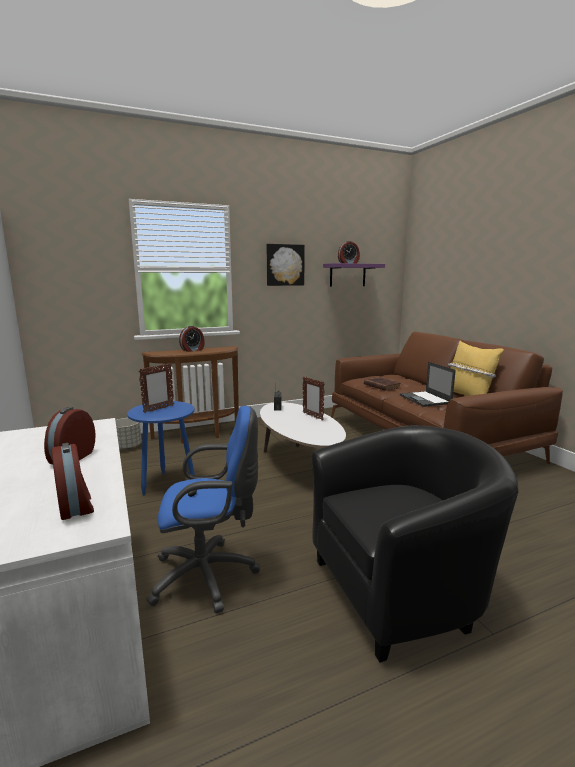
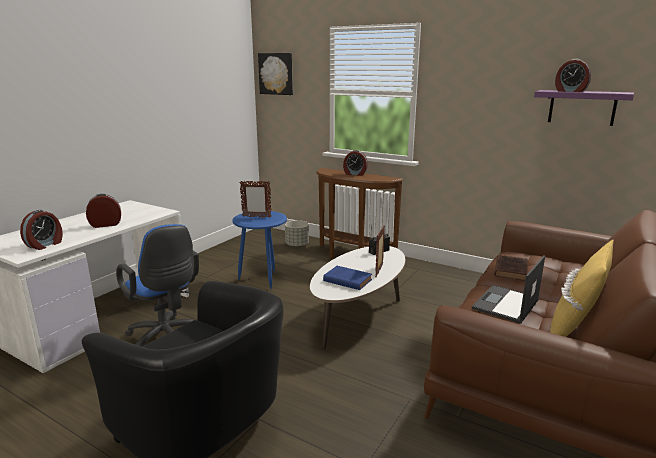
camera: 55 degrees right, 5 degrees up
(284, 265) = (482, 90): picture -> picture (276, 74)
(313, 429) = (346, 280): none -> blue book

